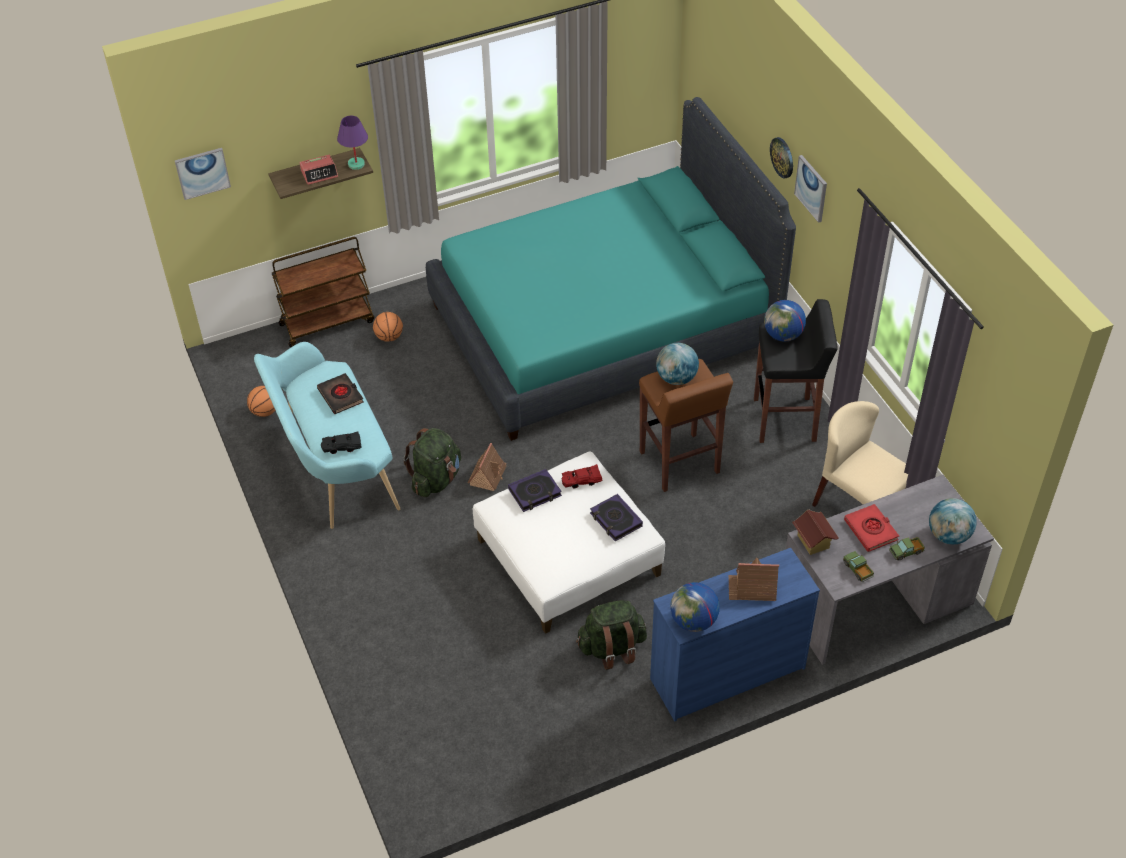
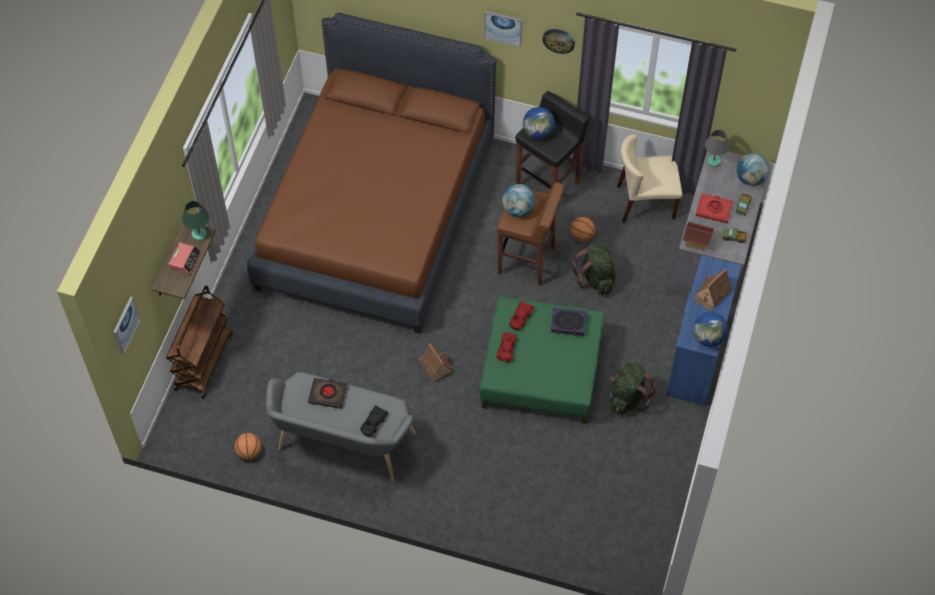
camera: 50 degrees left, 10 degrees up
(334, 468) = (342, 445): turquoise bench -> grey bench
(356, 164) = (199, 234): purple table lamp -> green table lamp
(389, 337) = (256, 335): basketball -> basketball (582, 236)
(436, 479) = (410, 395): green backpack -> green backpack (596, 278)
(535, 493) = (507, 348): book -> red toy car
(568, 557) = (541, 370): white ottoman -> green ottoman
(604, 327) = (376, 214): turquoise bed -> brown bed
(782, 157) = (460, 19): wall clock -> wall clock (559, 40)
(930, 490) = (713, 161): none -> grey table lamp

